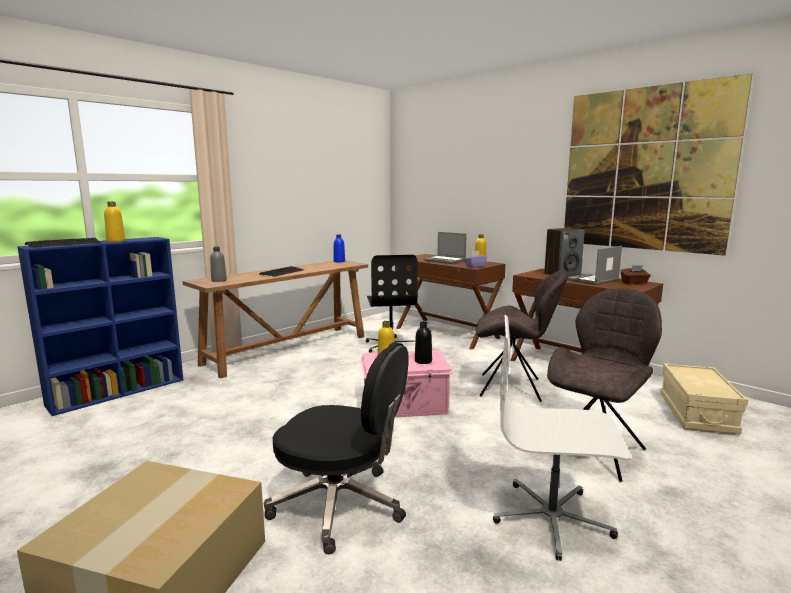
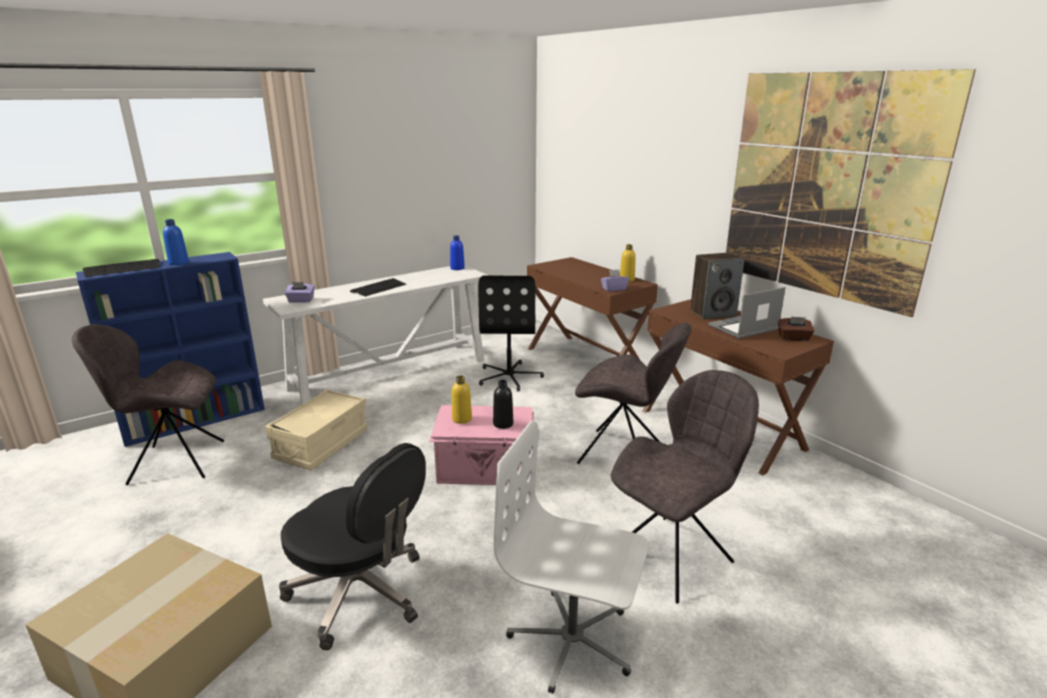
camera: 10 degrees right, 10 degrees up
(108, 424) = (173, 462): none -> grey chair
(116, 241) = (178, 263): yellow bottle -> blue bottle
(219, 280) = (301, 300): grey bottle -> purple tissue box
(289, 350) = (391, 374): brown console table -> white console table
(445, 261) = (585, 274): laptop -> none
(696, 414) = (832, 516): beige storage box -> beige storage box (321, 445)

